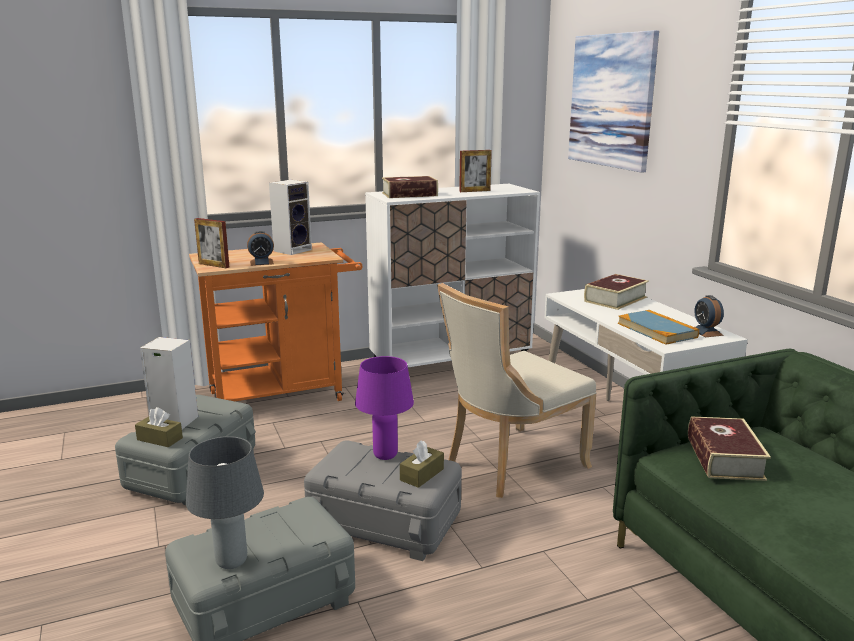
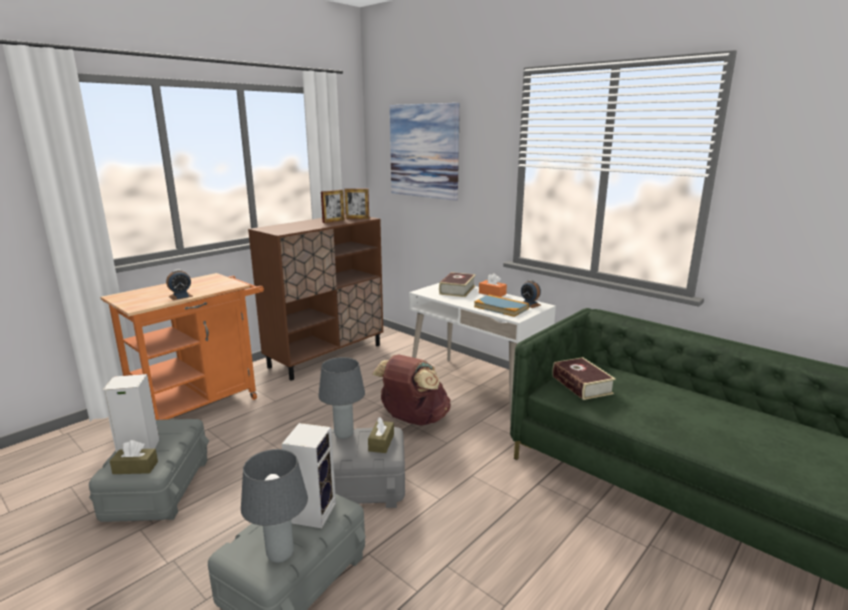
camera: 25 degrees left, 0 degrees up
(214, 265) = (137, 304): picture frame -> picture frame (357, 218)
(293, 250) = (198, 282): speaker -> speaker (313, 511)
(385, 455) = (344, 434): purple table lamp -> grey table lamp
(409, 194) = (287, 228): book -> none
(451, 366) = (326, 355): white cabinet -> brown cabinet
(510, 465) = (413, 420): beige chair -> brown backpack
(662, 310) = (492, 293): none -> orange tissue box

